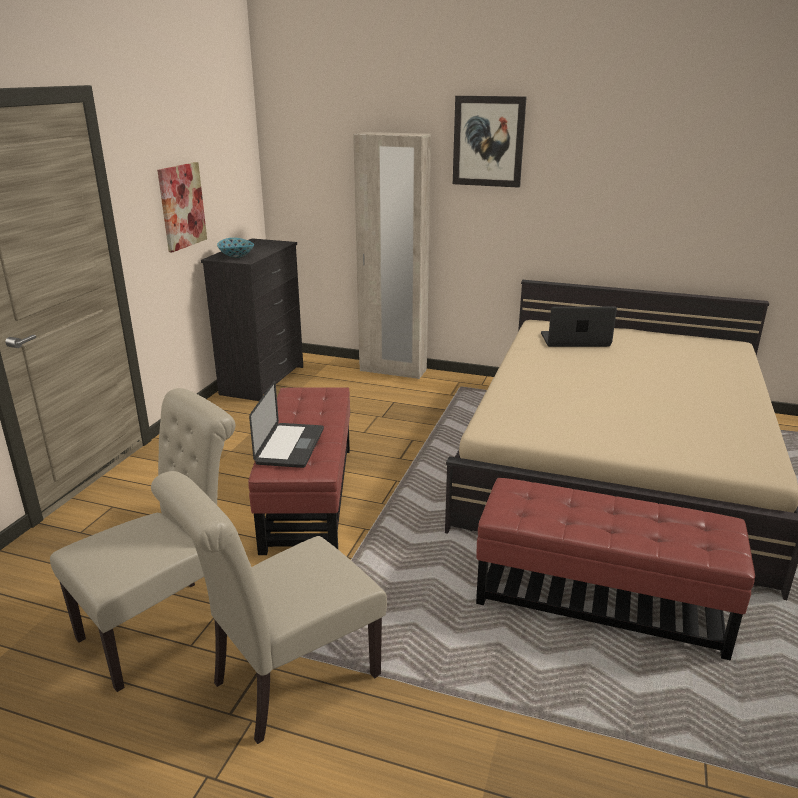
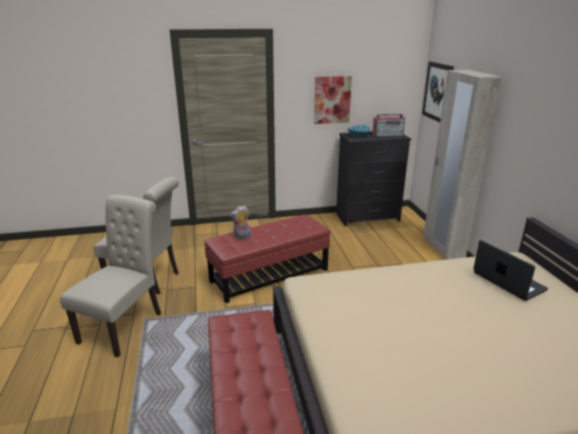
camera: 60 degrees right, 0 degrees up
(263, 245) = (388, 135): none -> radio
(286, 682) = (125, 324): beige chair -> beige chair turned 90 degrees clockwise
(290, 446) = (242, 237): laptop -> plush toy
(488, 141) = (536, 89): picture -> picture (438, 92)

